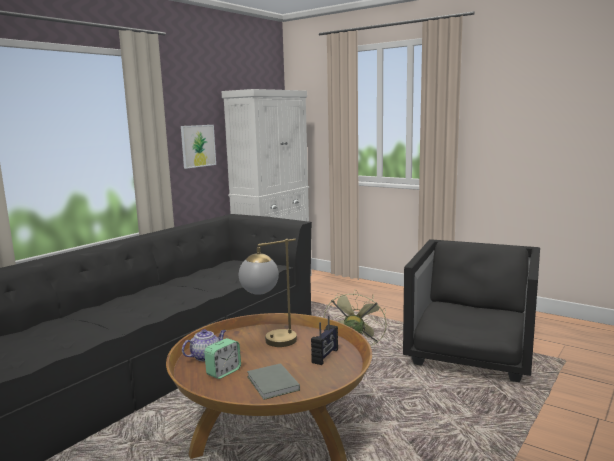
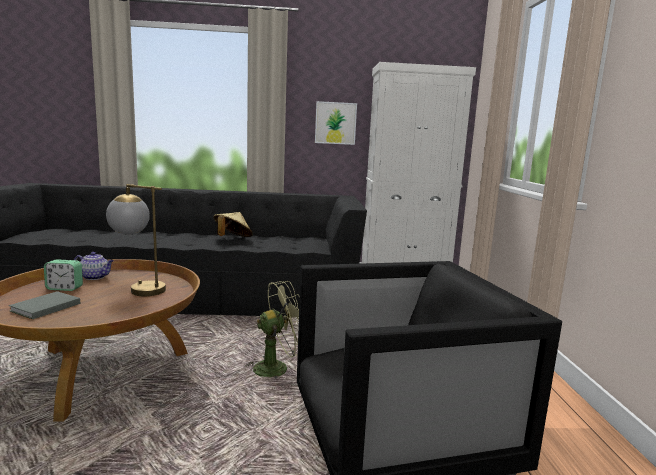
camera: 50 degrees right, 0 degrees up
(196, 284) = (232, 239): none -> beige hat
(325, 356) = (120, 313): radio -> none

